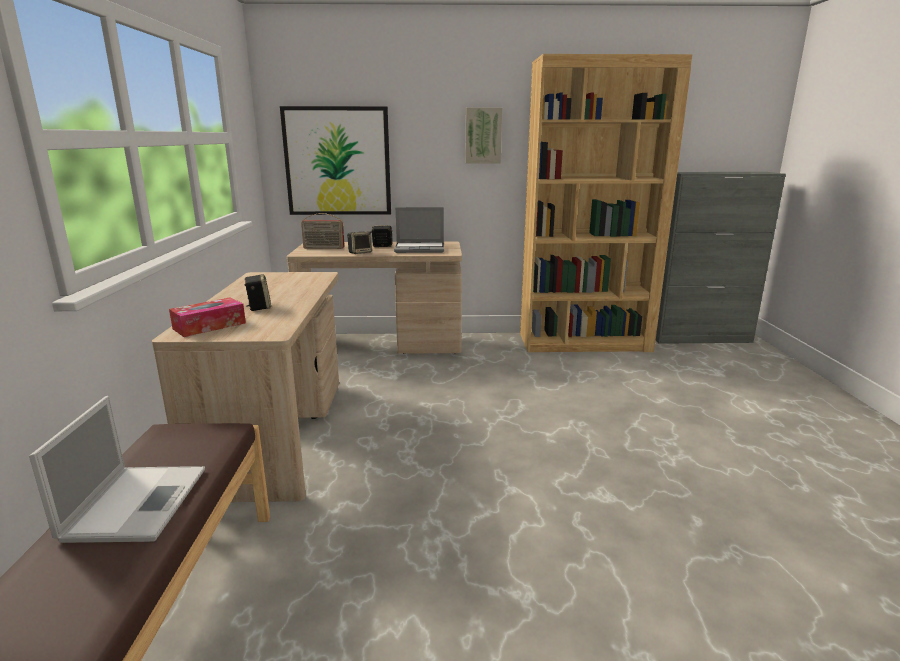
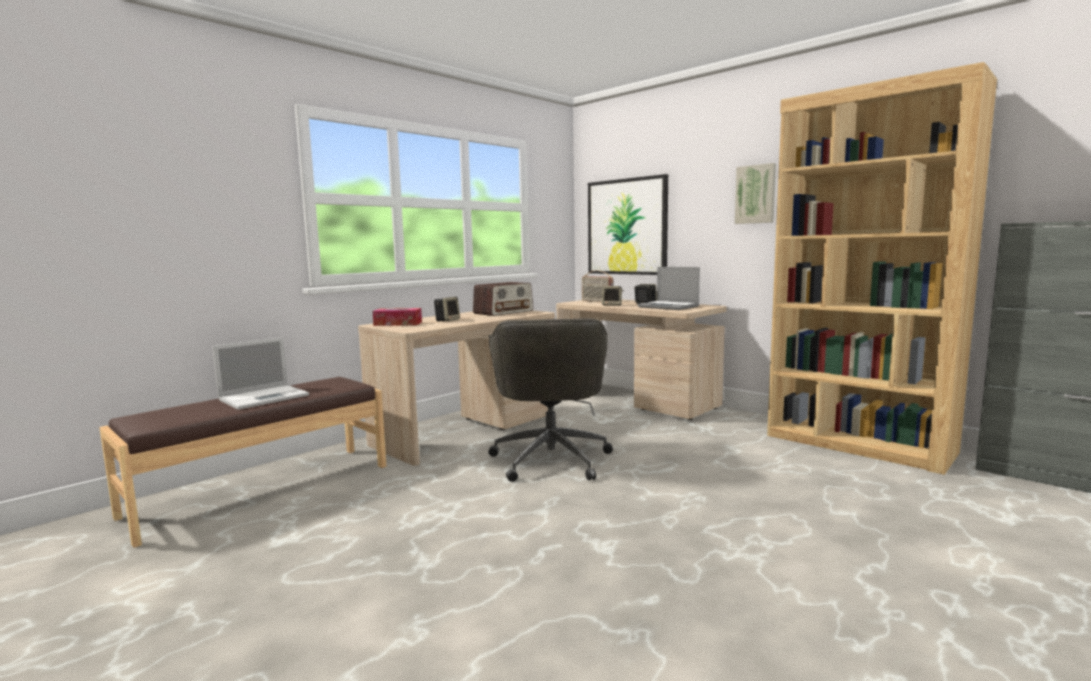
camera: 45 degrees right, 10 degrees down
(279, 280) = (504, 312): none -> radio
(421, 433) = (551, 458): none -> grey office chair

